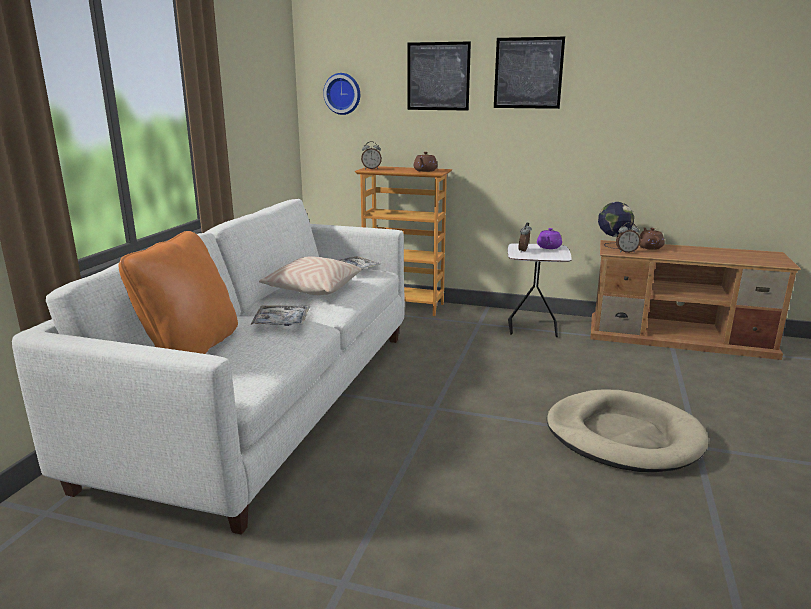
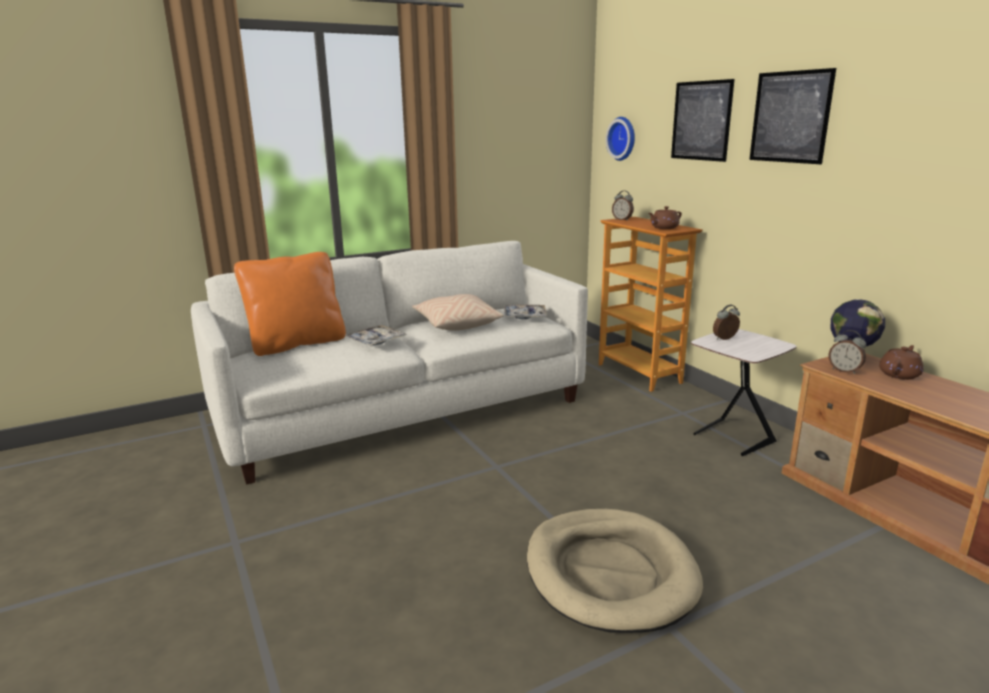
camera: 45 degrees right, 0 degrees up
(548, 247) = (767, 342): purple teapot -> none

